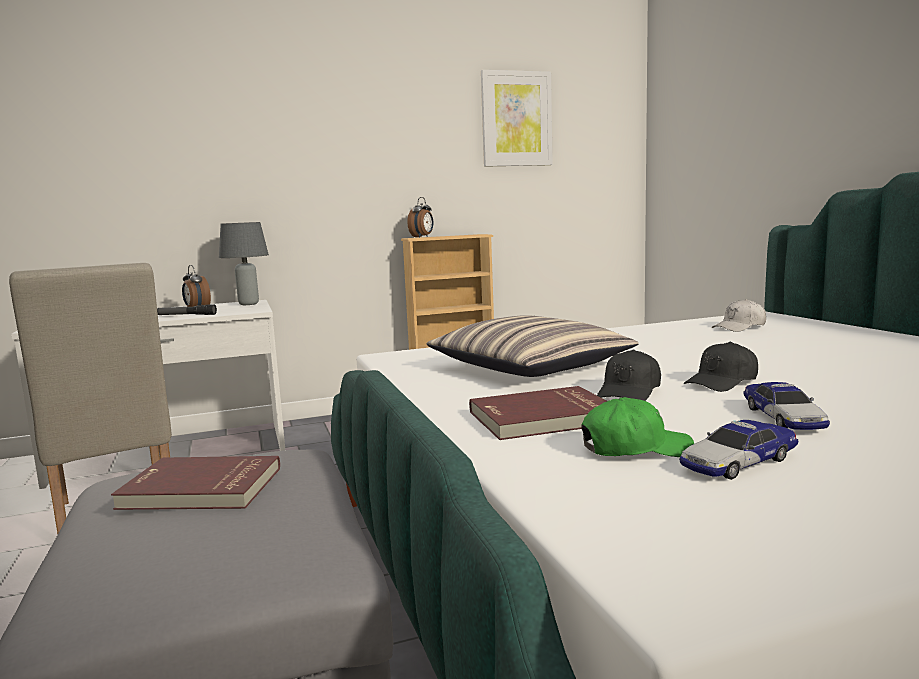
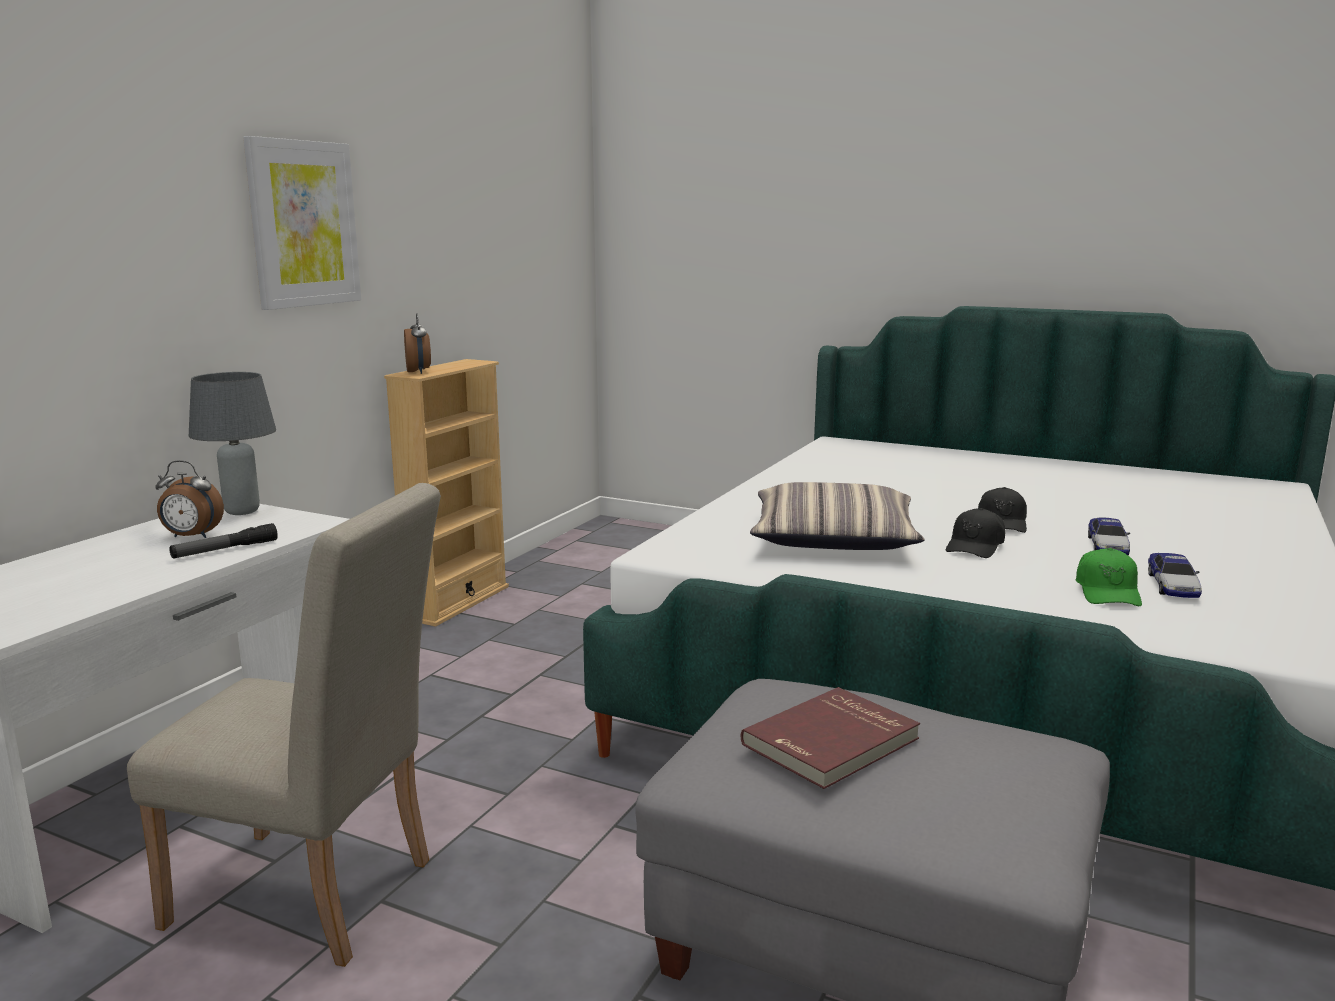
camera: 45 degrees left, 5 degrees up
(516, 119) = (488, 195): picture -> picture (303, 224)
(543, 418) = (995, 585): red book -> none
(629, 392) = (975, 546): black cap -> black cap turned 45 degrees clockwise
(635, 449) = (1108, 592): green cap -> green cap turned 150 degrees clockwise
(740, 327) = (859, 460): white cap -> none
(783, 417) = (1107, 545): toy car -> toy car turned 60 degrees clockwise

